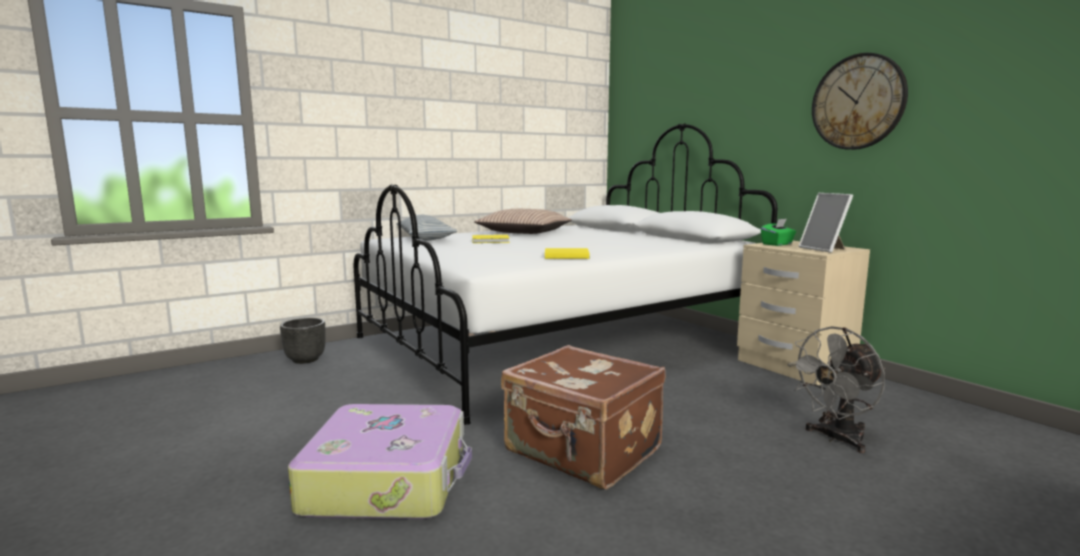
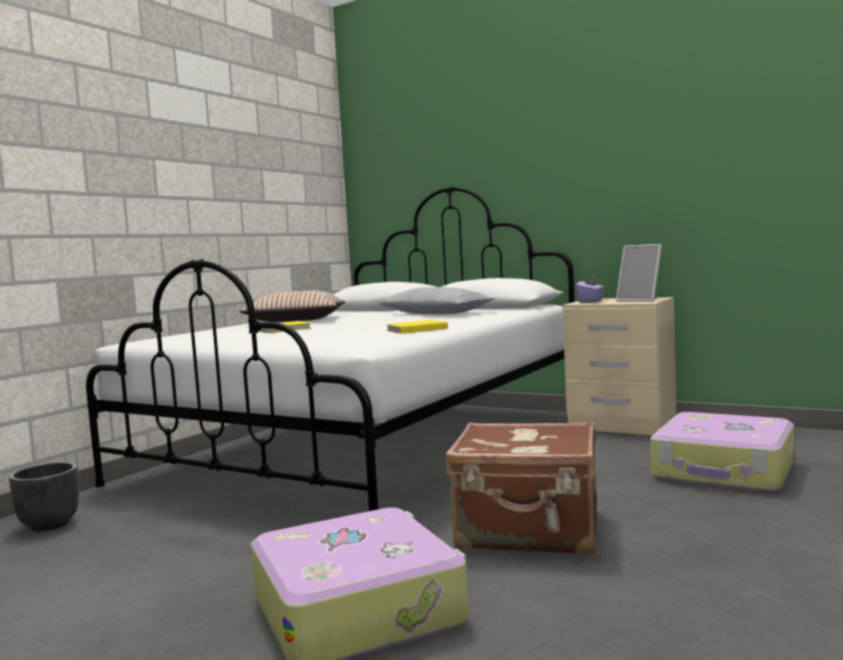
camera: 25 degrees left, 5 degrees down
(425, 238) = (188, 336): pillow -> pillow (435, 314)
(777, 244) = (591, 301): green tissue box -> purple tissue box
(836, 439) = (724, 471): grey fan -> suitcase
(858, 102) = (642, 158): wall clock -> none

